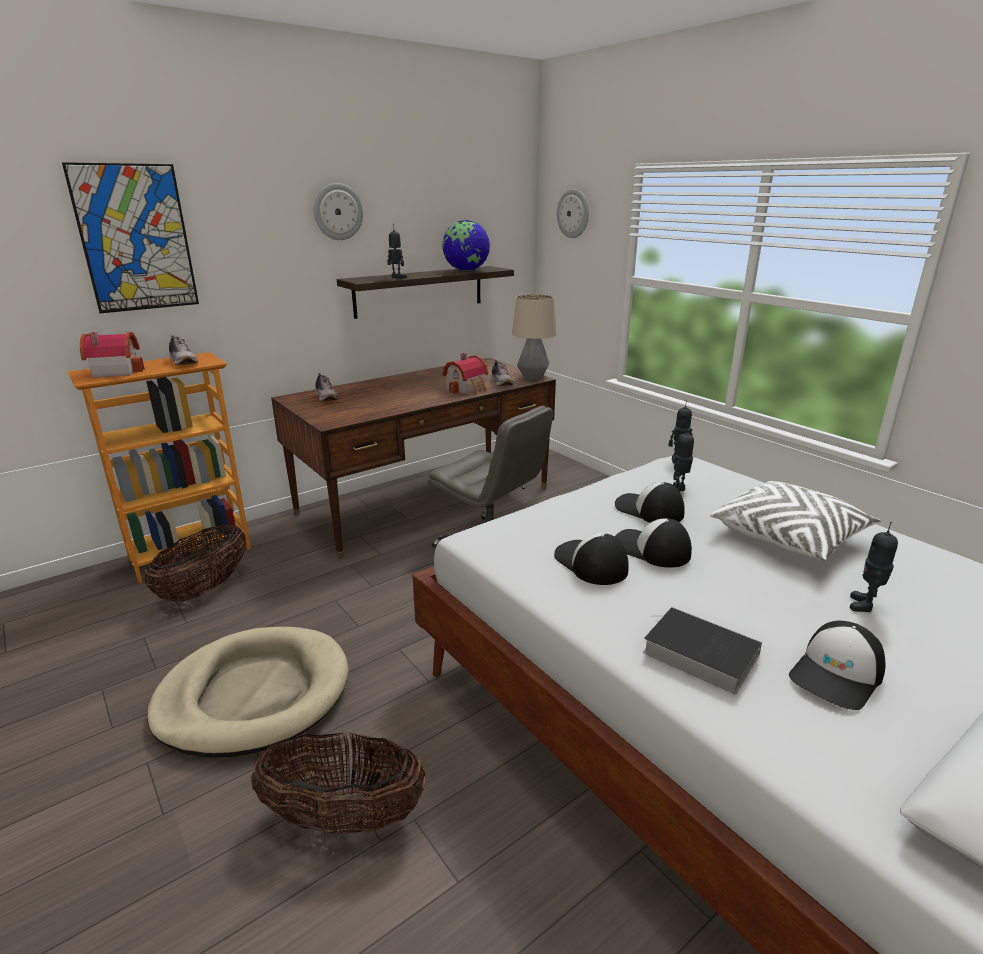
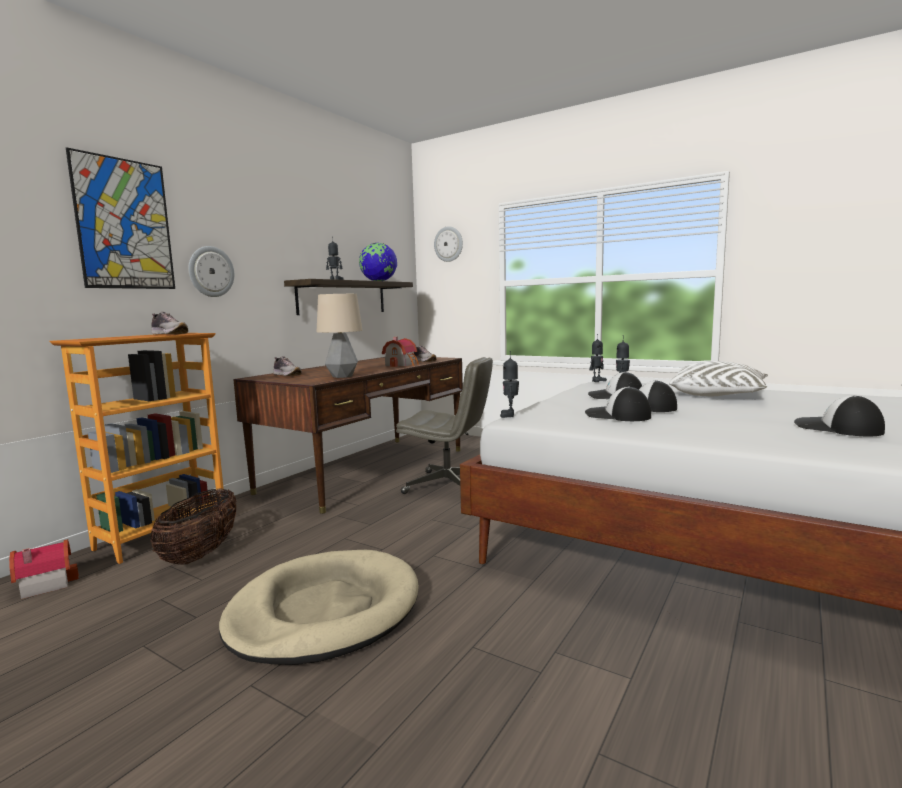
camera: 20 degrees left, 15 degrees down
(115, 371) = (107, 338): toy house -> toy house (44, 584)
(337, 212) = (285, 226): wall clock -> wall clock (211, 271)
(344, 817) = (493, 667): basket -> none
(533, 377) = (443, 358): table lamp -> table lamp (342, 376)
(696, 653) = (748, 433): book -> none
(837, 675) = (837, 428): cap -> cap turned 120 degrees clockwise
(864, 605) = (803, 408): toy robot -> toy robot (509, 415)

